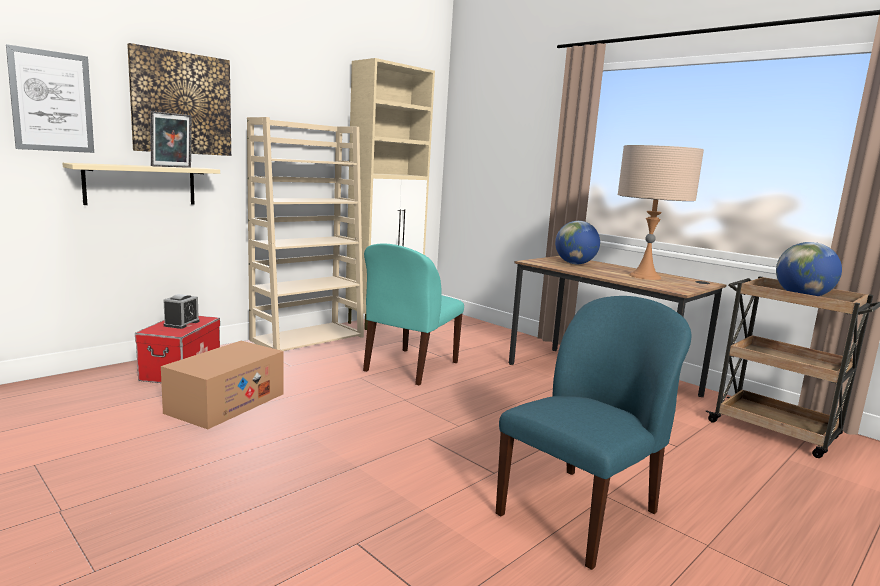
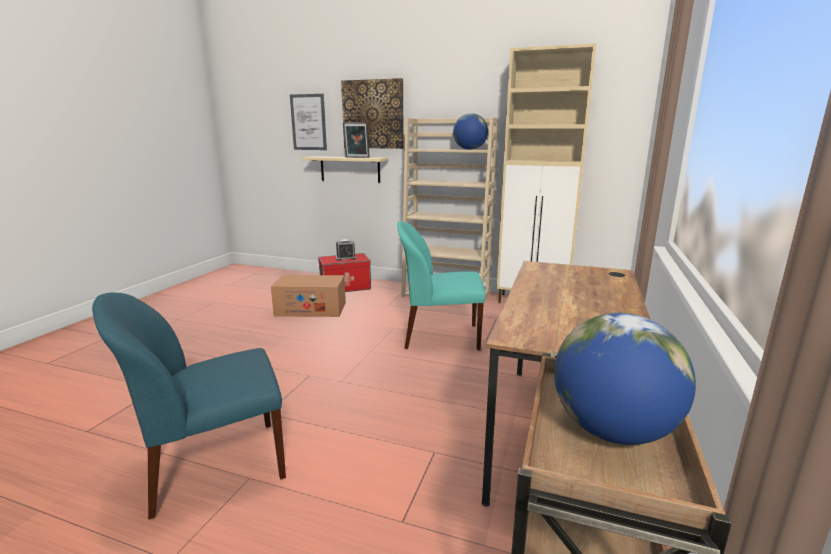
camera: 65 degrees right, 5 degrees up
(575, 264) = (578, 279): globe -> globe (469, 149)
(580, 512) = (214, 467): blue chair -> blue chair turned 135 degrees clockwise
(645, 276) = (581, 314): beige table lamp -> none

